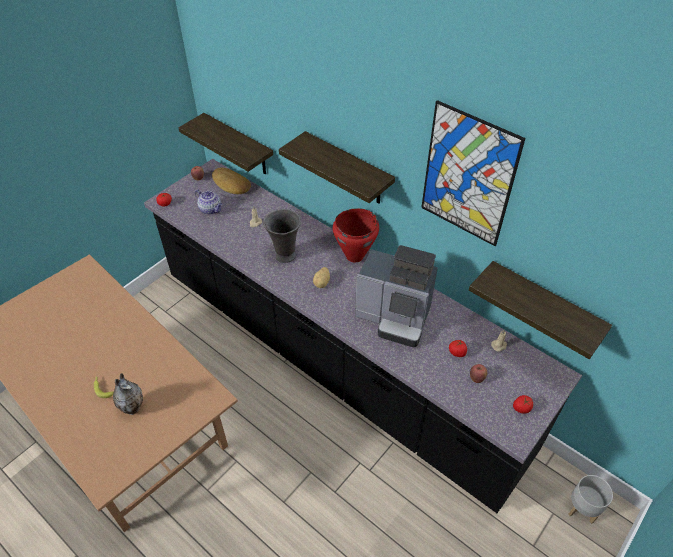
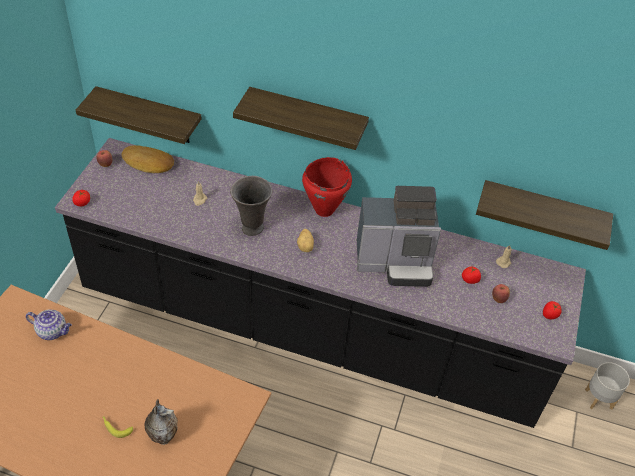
camera: 25 degrees left, 0 degrees up
(211, 209) = (140, 196): teapot -> teapot (53, 331)
(468, 176) = (457, 102): picture -> none

